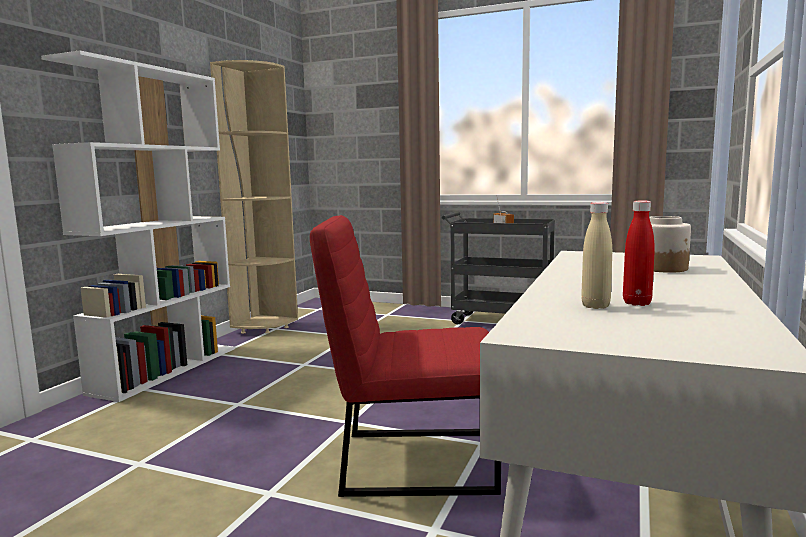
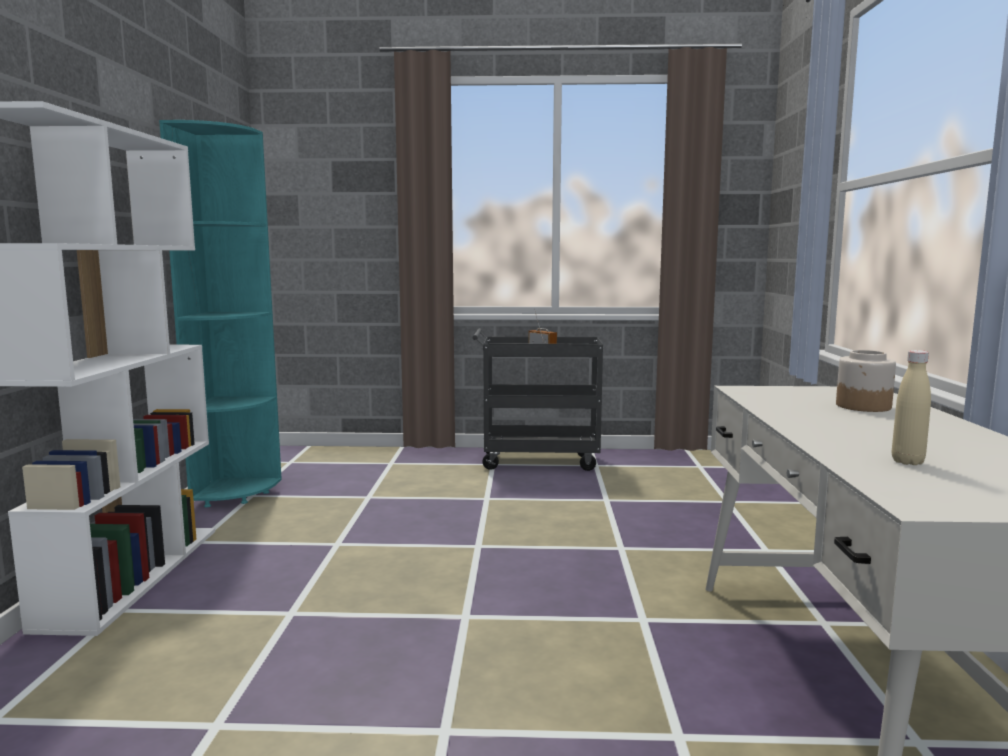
camera: 20 degrees left, 0 degrees up
(264, 329) = (236, 498): beige bookcase -> turquoise bookcase
(412, 461) = (584, 655): red chair -> none
(637, 303) = (934, 455): red bottle -> none

